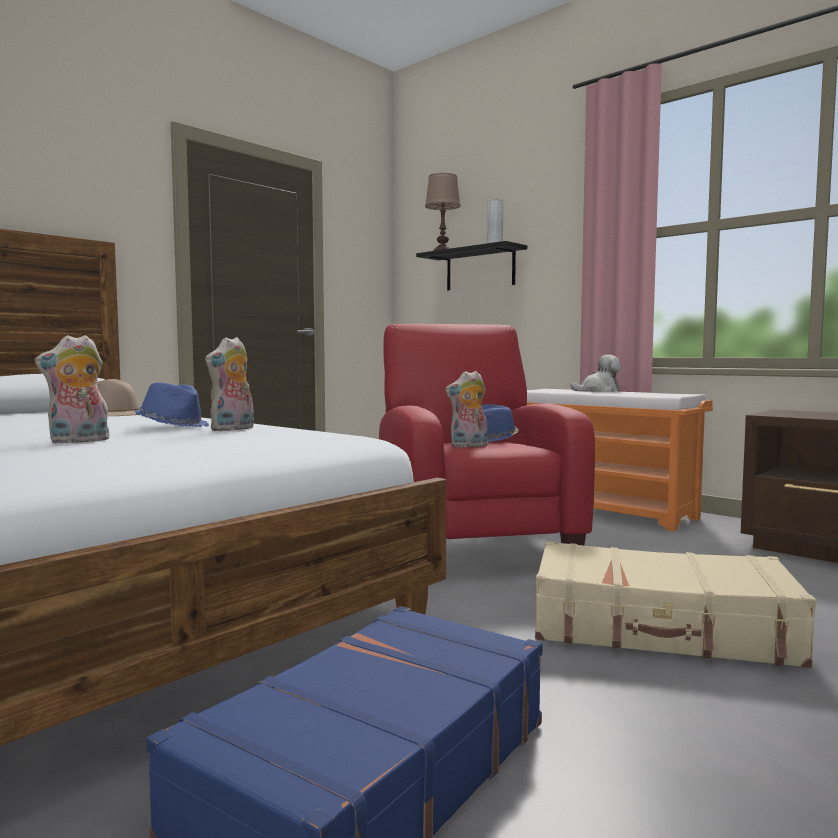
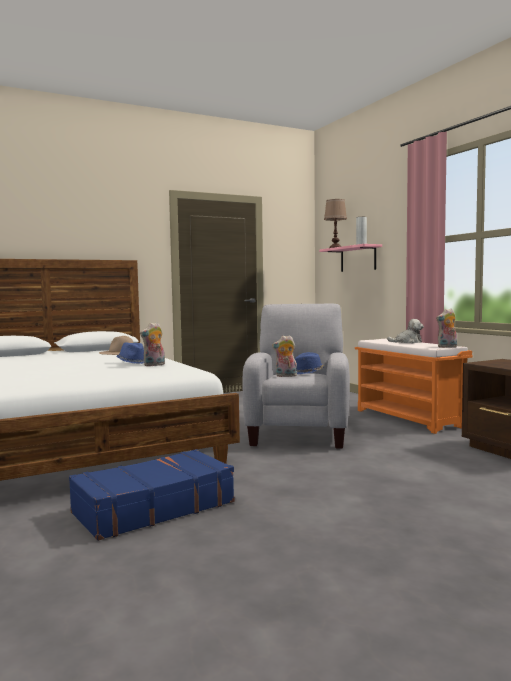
camera: 20 degrees right, 0 degrees up
(78, 441) = (85, 370): plush toy -> plush toy (447, 347)
(471, 545) = (300, 432): red armchair -> grey armchair
(480, 269) = (358, 258): black shelf -> pink shelf
(661, 629) = (343, 477): beige suitcase -> none

